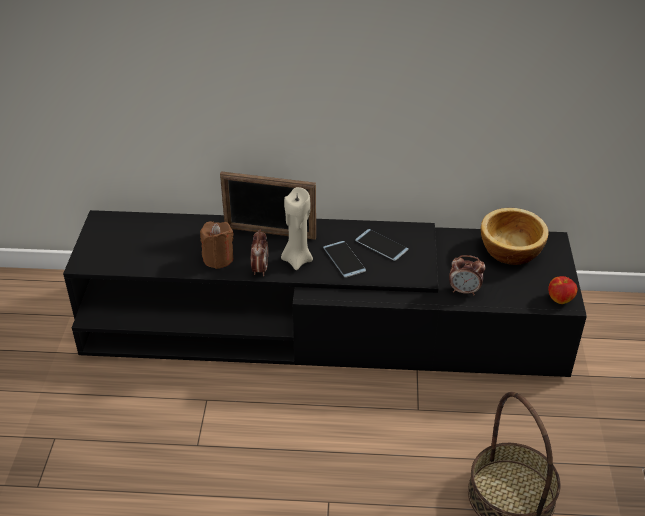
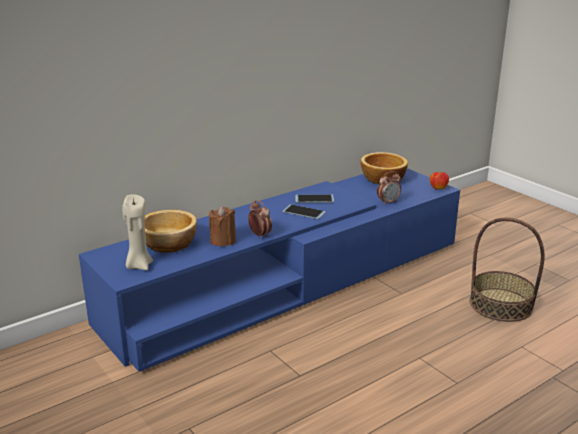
camera: 40 degrees left, 15 degrees down
(170, 237) = (170, 244): none -> bowl
(270, 233) = (236, 218): picture frame -> none
(297, 259) = (275, 222): beige candle -> beige candle (139, 265)
(322, 326) = (288, 281): black tv stand -> blue tv stand

